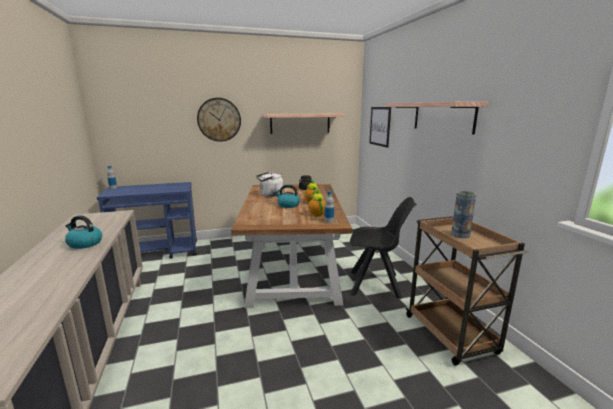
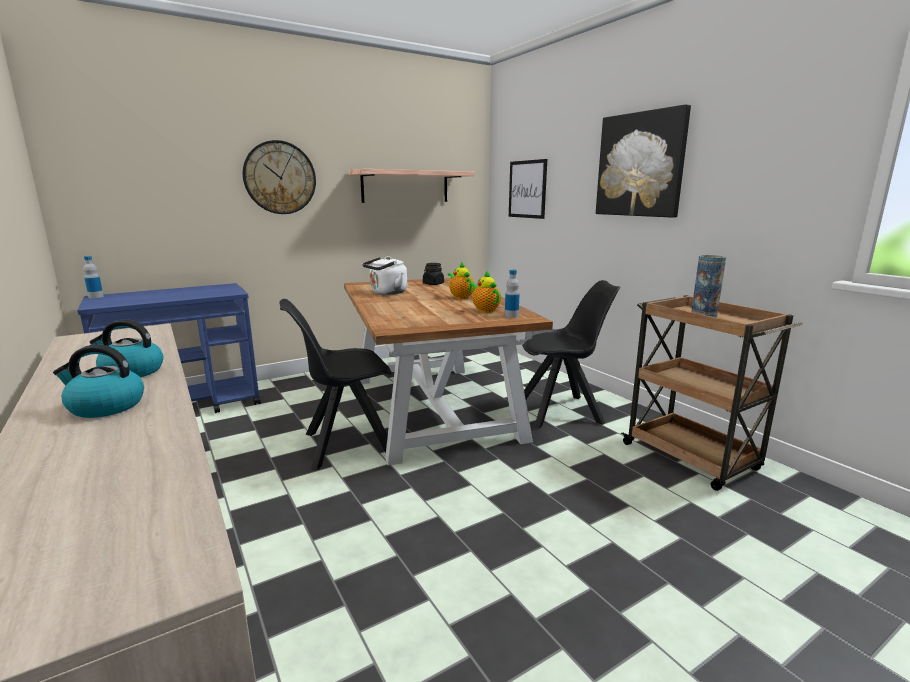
camera: 15 degrees left, 0 degrees up
(228, 290) = (346, 445): none -> black chair
(288, 205) = (429, 303): kettle -> kettle (105, 407)
(442, 117) = (640, 165): shelf -> picture

